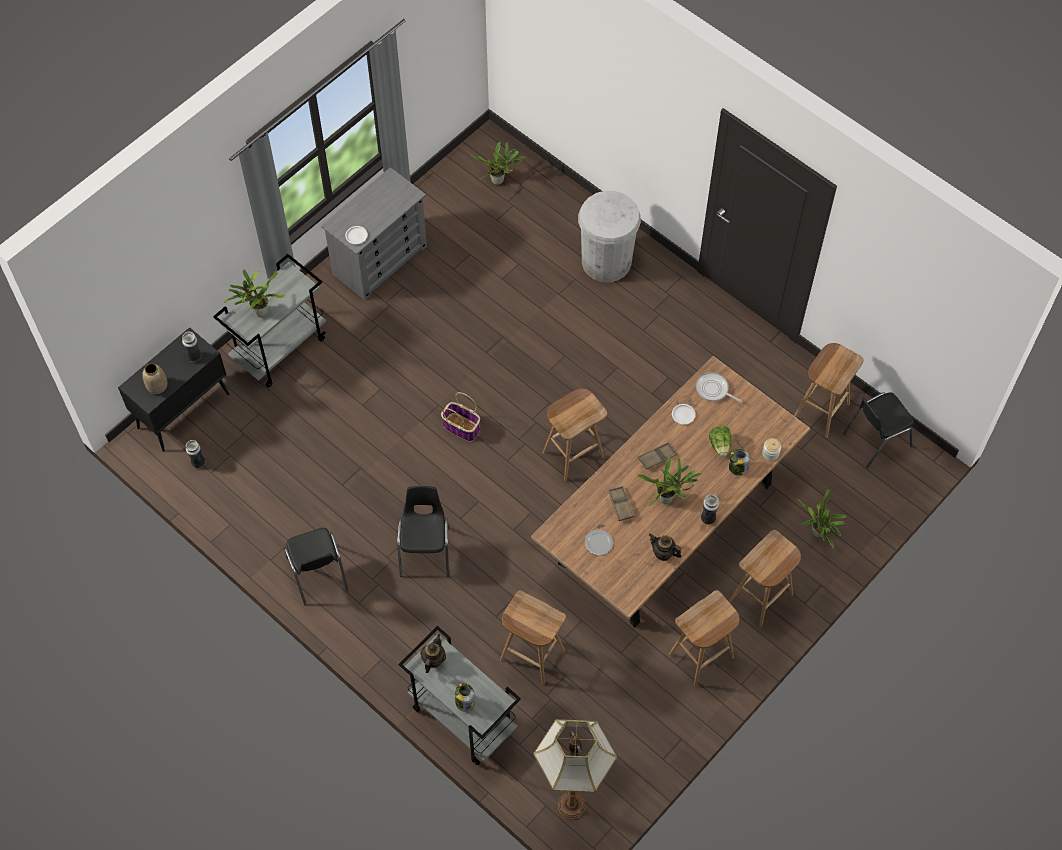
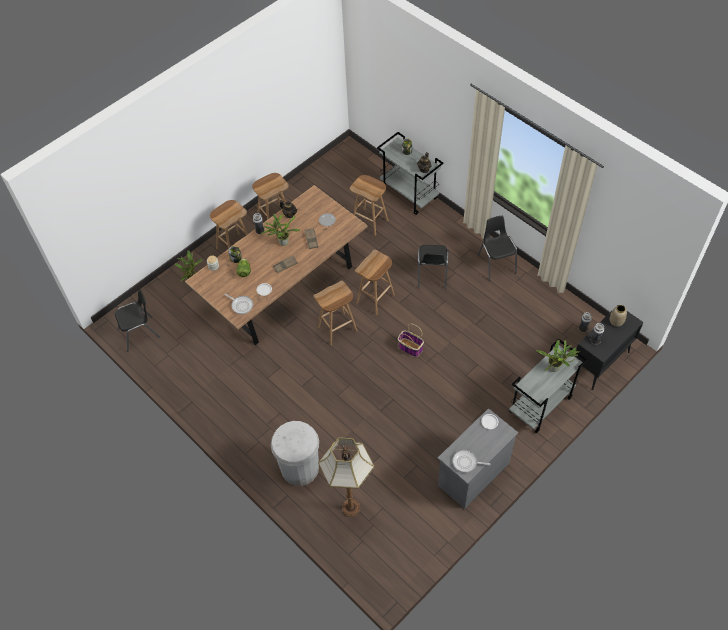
camera: 175 degrees left, 5 degrees down
(390, 189) = (466, 462): none -> frying pan
(499, 181) = (379, 545): potted plant -> none
(572, 805) = (352, 158): floor lamp -> floor lamp (350, 508)
(821, 410) = (170, 353): brown stool -> brown stool (375, 299)

